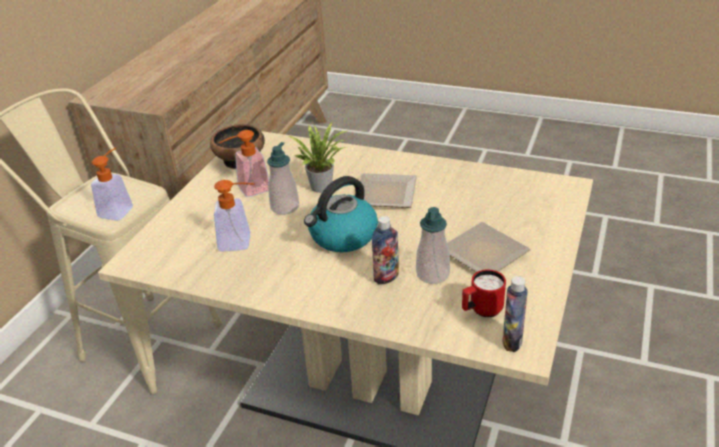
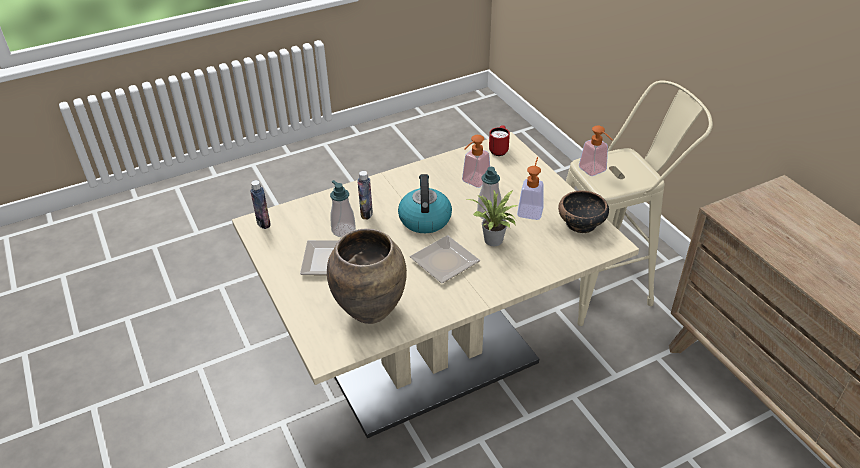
camera: 130 degrees right, 5 degrees up
(481, 310) = (294, 228): red mug -> red mug (499, 150)
(495, 194) = (371, 310): none -> brown vase

